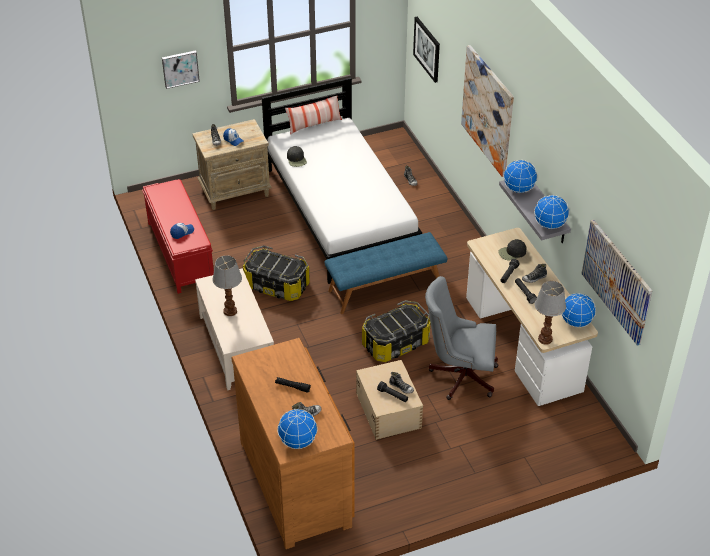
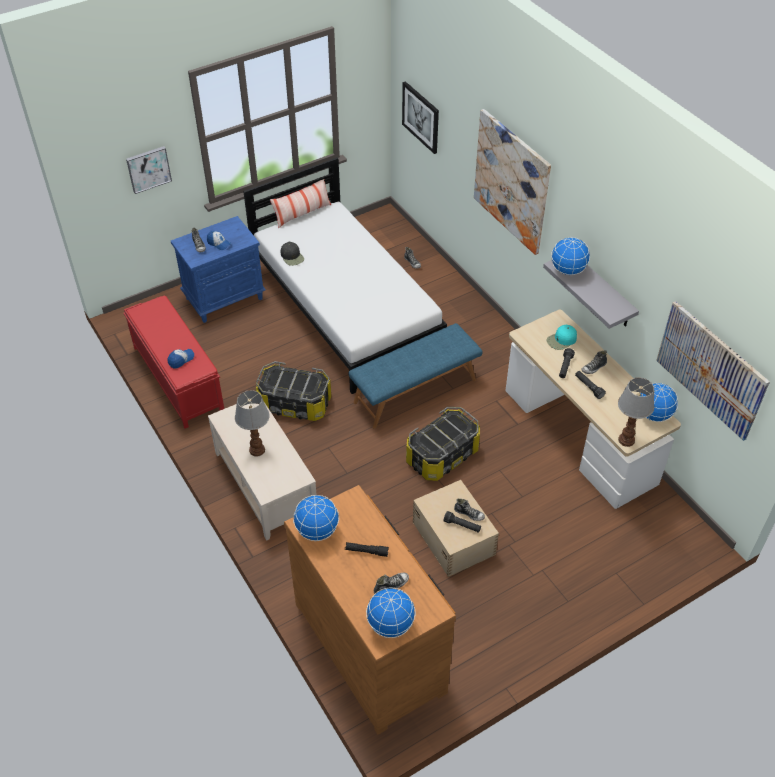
camera: 10 degrees left, 5 degrees up
(235, 191) = (225, 298): beige nightstand -> blue nightstand
(459, 375) = (521, 484): grey office chair -> none
(512, 253) = (561, 340): black cap -> turquoise cap
(549, 225) = (614, 309): globe -> globe (317, 530)

